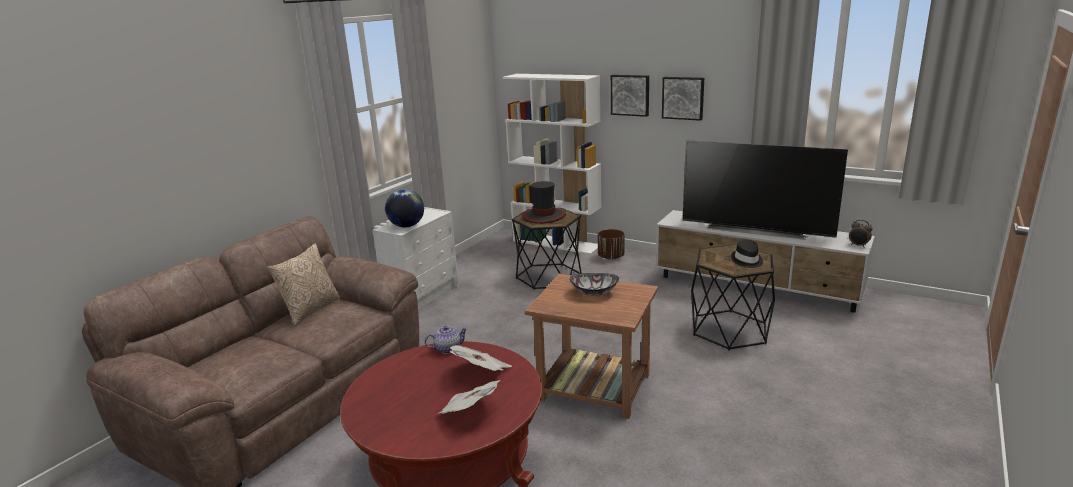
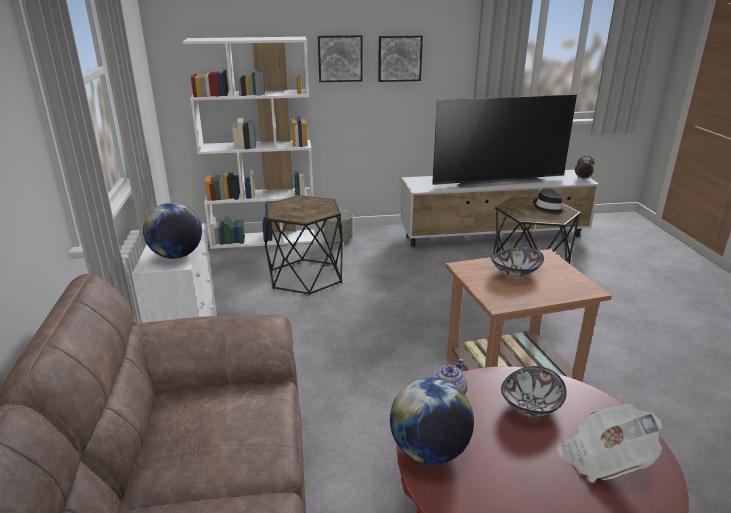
camera: 40 degrees left, 5 degrees up
(310, 310) = (175, 423): pillow -> none
(393, 367) = (429, 451): none -> globe
(482, 372) = (530, 405): newspaper -> bowl
(544, 216) = (298, 207): hat -> none
(611, 257) = (338, 240): brown planter -> grey planter

